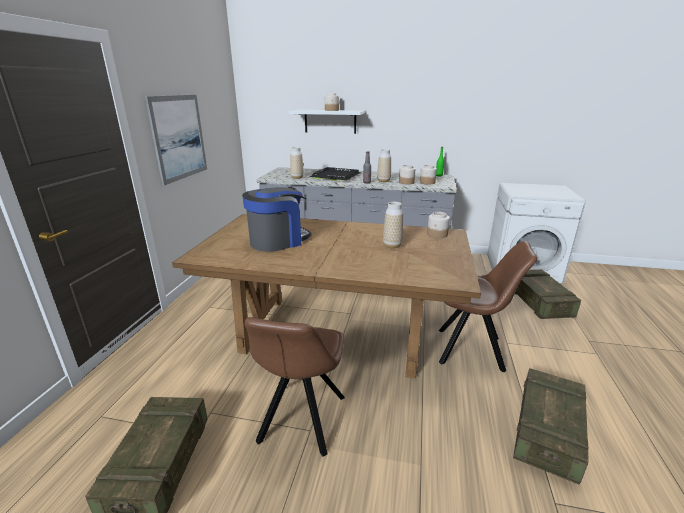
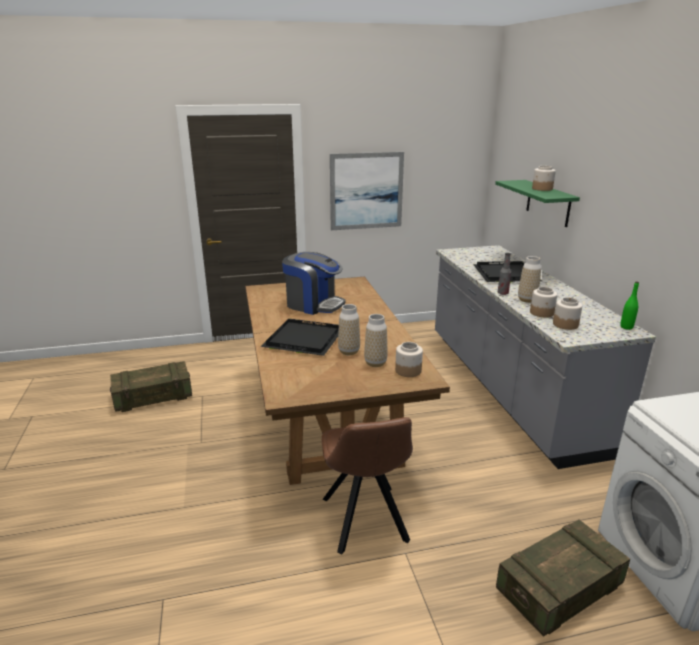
camera: 65 degrees right, 0 degrees up
(297, 177) = (467, 261): vase -> vase (375, 363)
(301, 419) = (211, 435): brown chair -> none
(330, 121) = (548, 203): white shelf -> green shelf
(353, 257) = (302, 340): none -> black tray
(546, 433) = (249, 594): crate -> none

